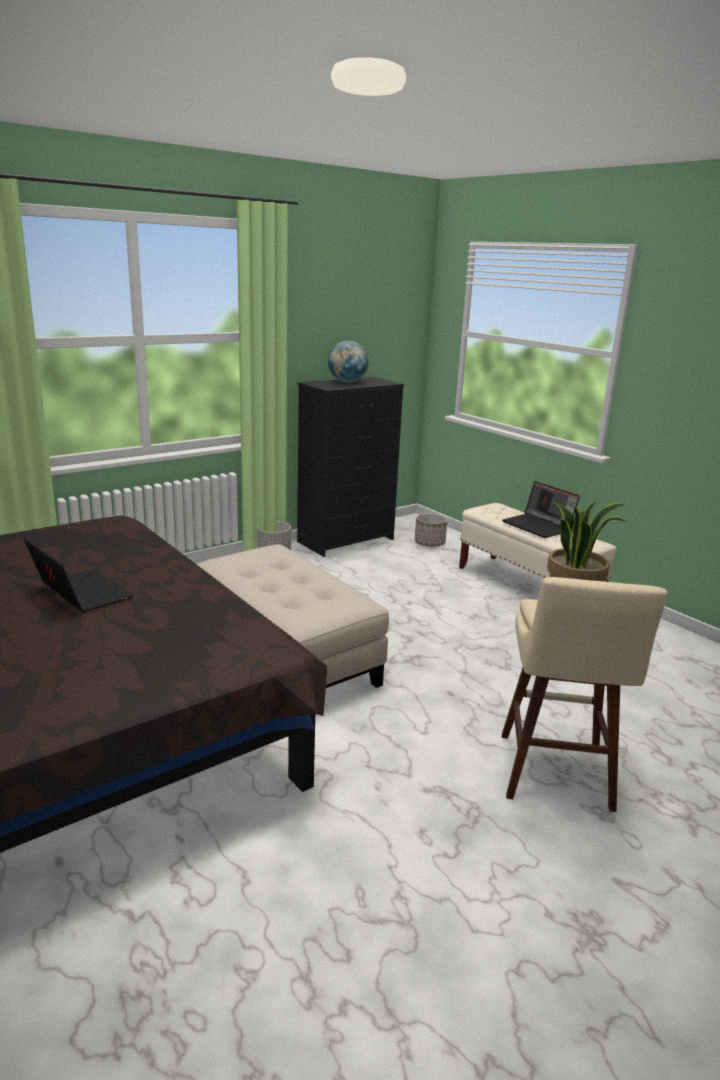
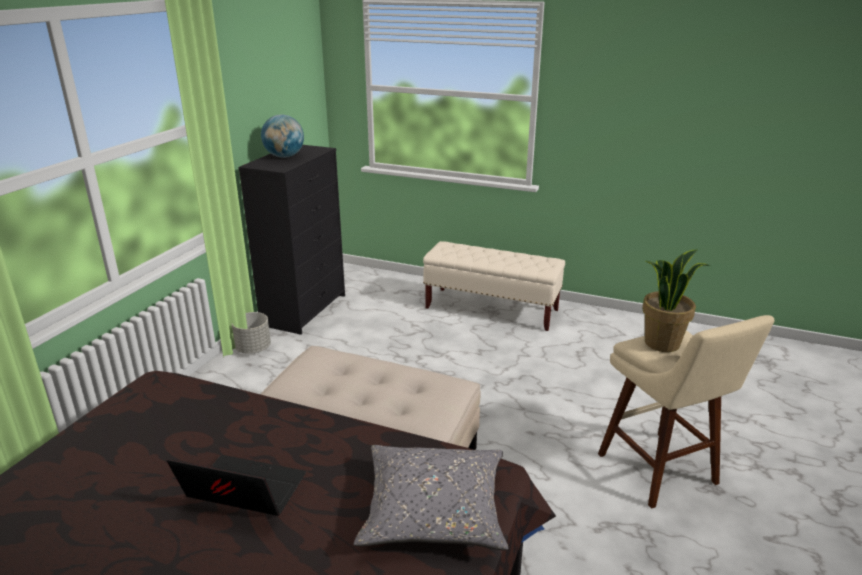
camera: 30 degrees left, 5 degrees up
(188, 650) = (433, 511): none -> grey pillow
(430, 543) = (378, 290): planter -> none
(538, 526) = (497, 257): laptop -> none

